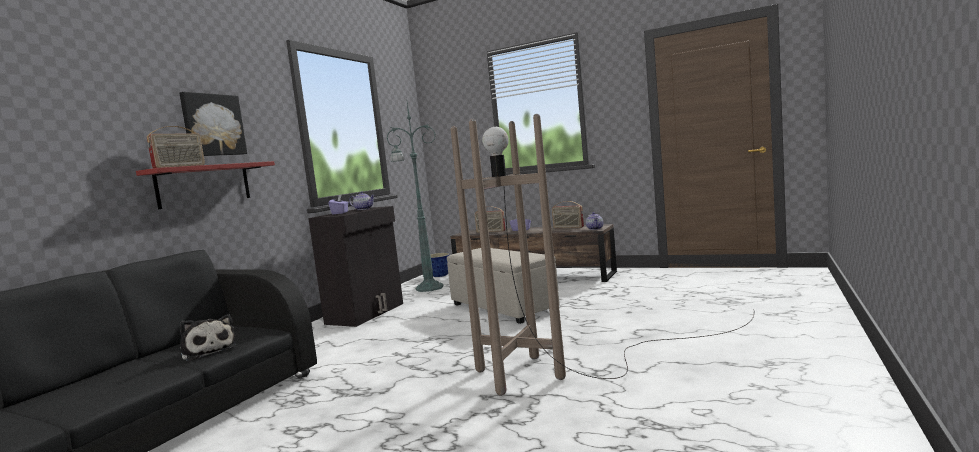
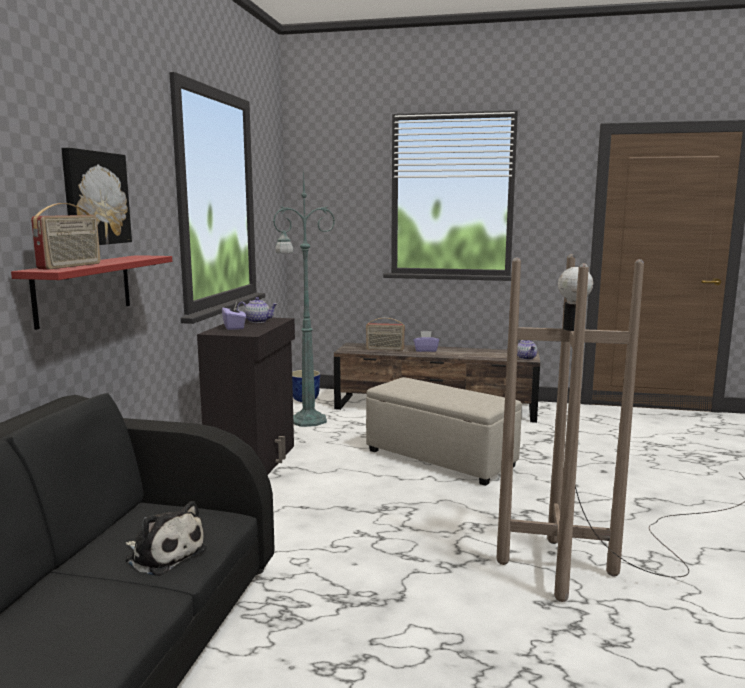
camera: 15 degrees left, 5 degrees up
(568, 227) = (486, 352): radio -> none

